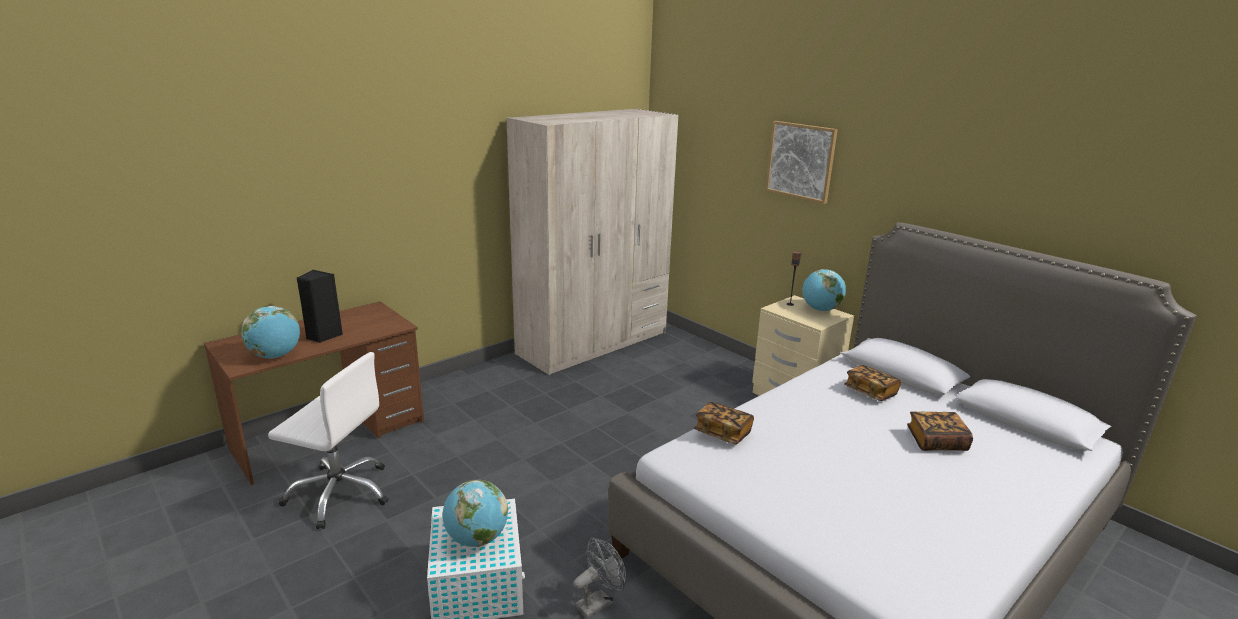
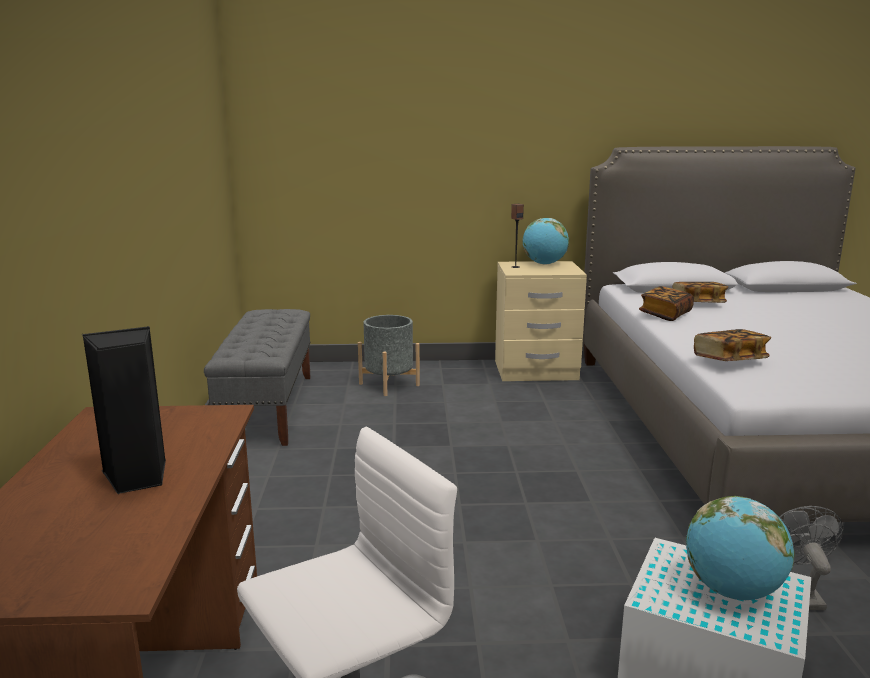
camera: 50 degrees left, 5 degrees down
(275, 356) = (138, 538): globe -> none
(593, 343) = (268, 408): beige wardrobe -> grey bench
(680, 360) = (389, 384): none -> grey planter
(801, 161) = (482, 106): picture -> none
(936, 442) = (800, 312): book -> book (665, 314)

